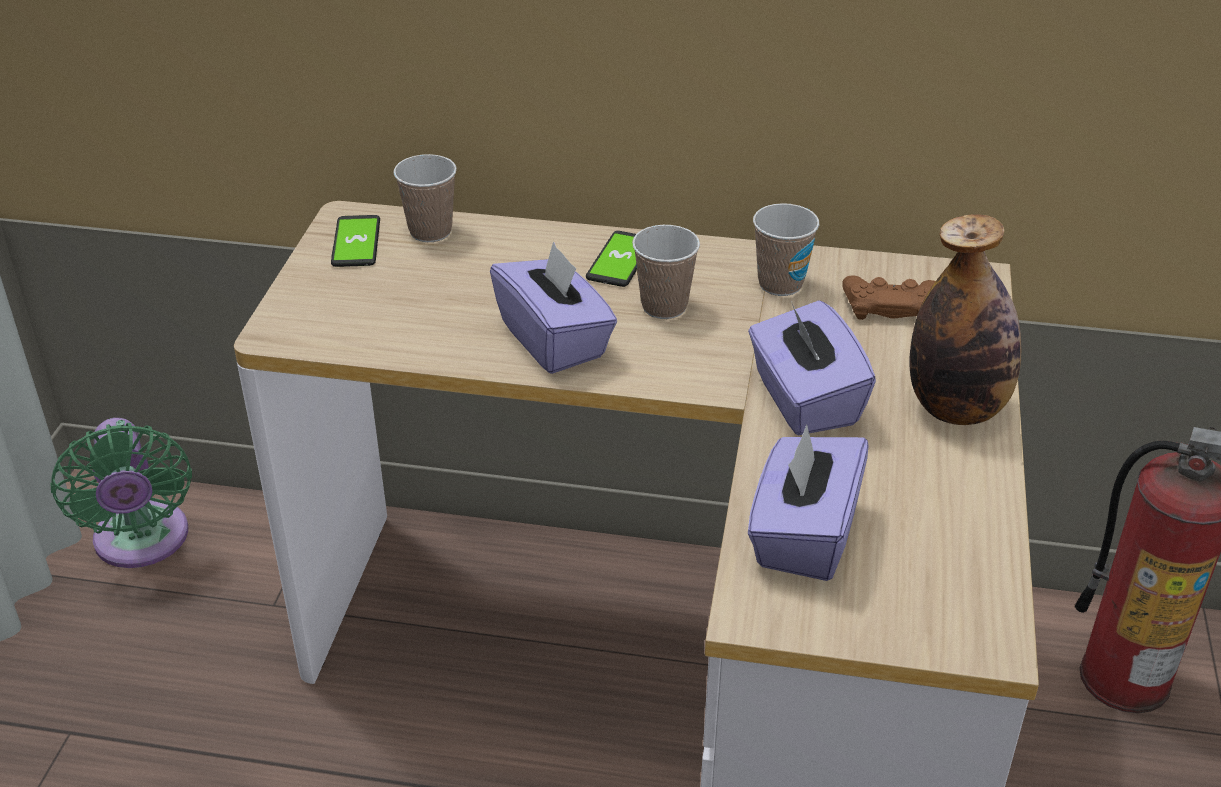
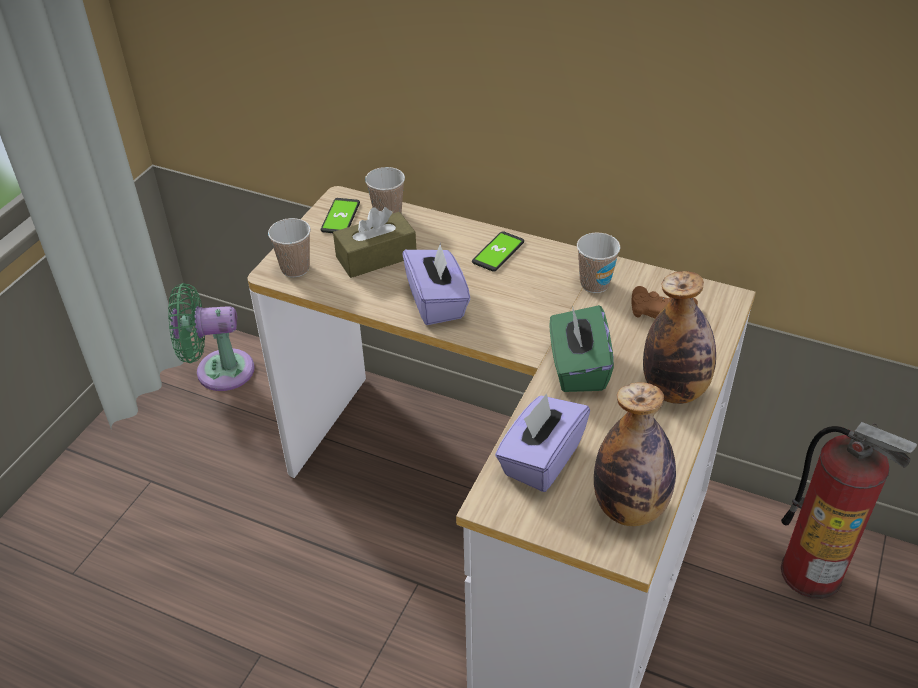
camera: 15 degrees right, 5 degrees up
(142, 543) = (218, 371): green fan -> green fan turned 90 degrees clockwise
(434, 290) = (376, 257): none -> brown tissue box
(664, 306) = (514, 289): cup -> cup (295, 269)
(804, 400) = (577, 368): purple tissue box -> green tissue box
(964, 581) = (629, 508): none -> bottle

